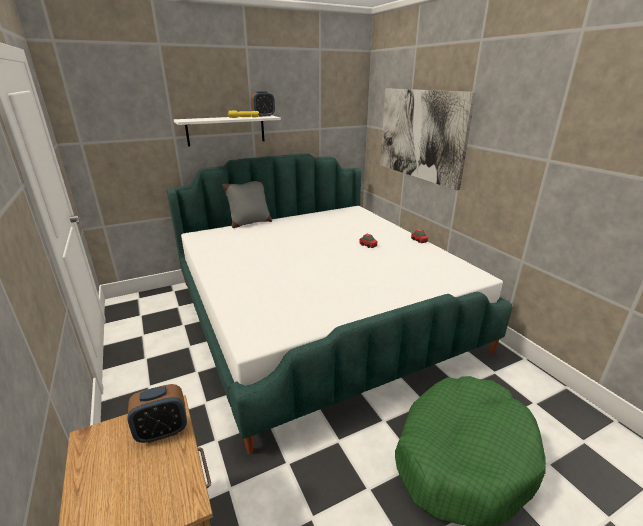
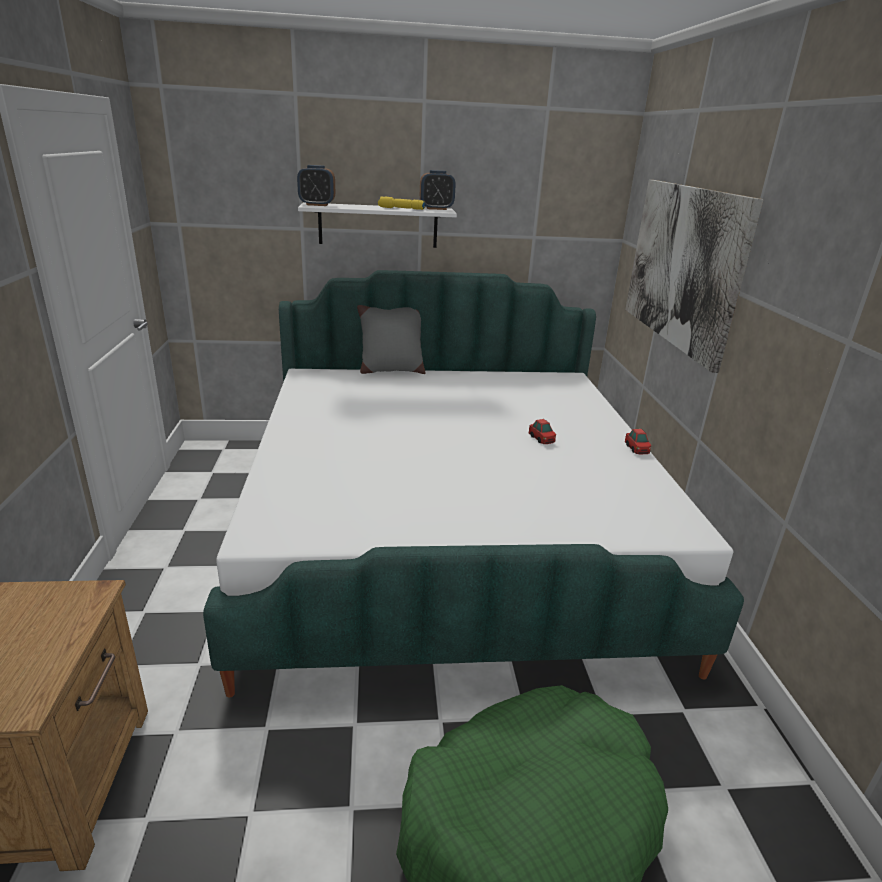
camera: 20 degrees right, 0 degrees up
(162, 431) = (65, 615): alarm clock -> alarm clock (317, 205)

